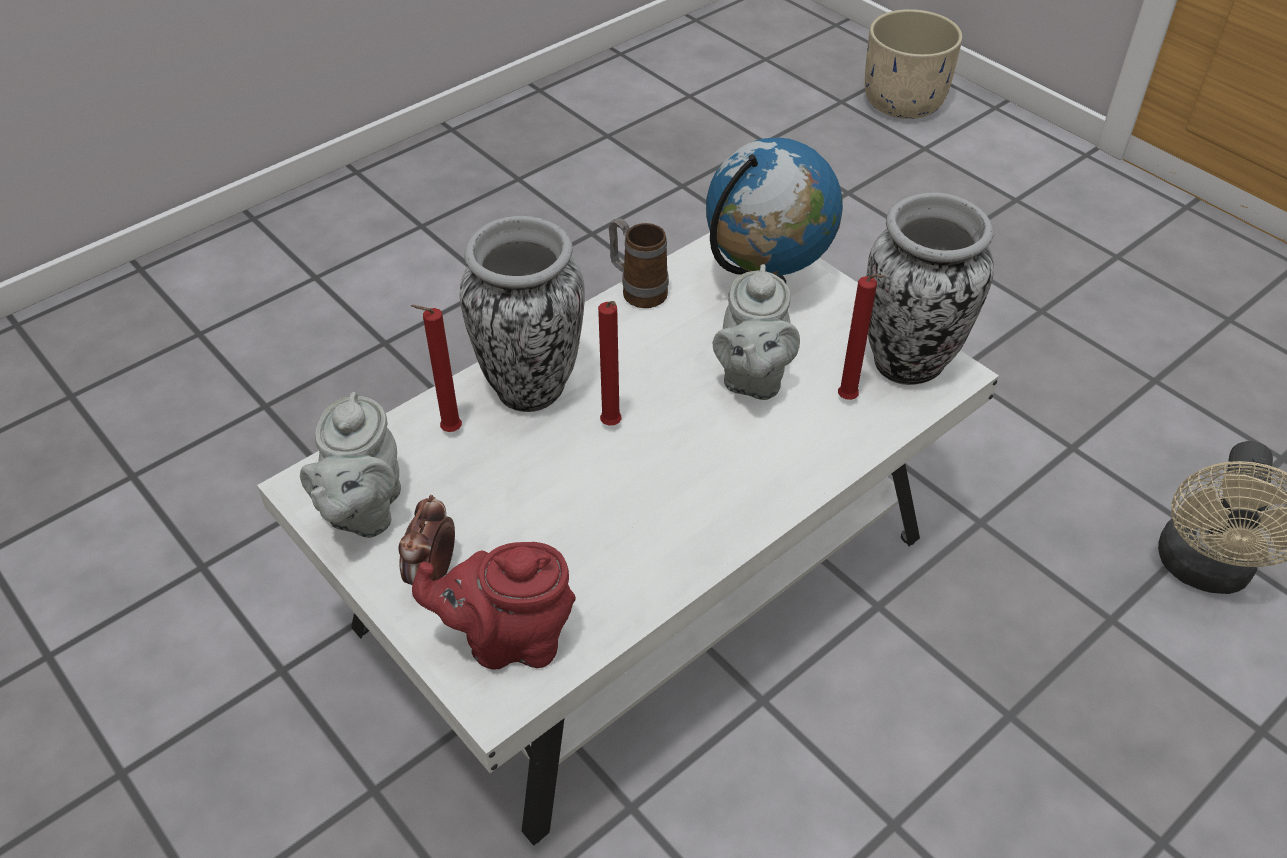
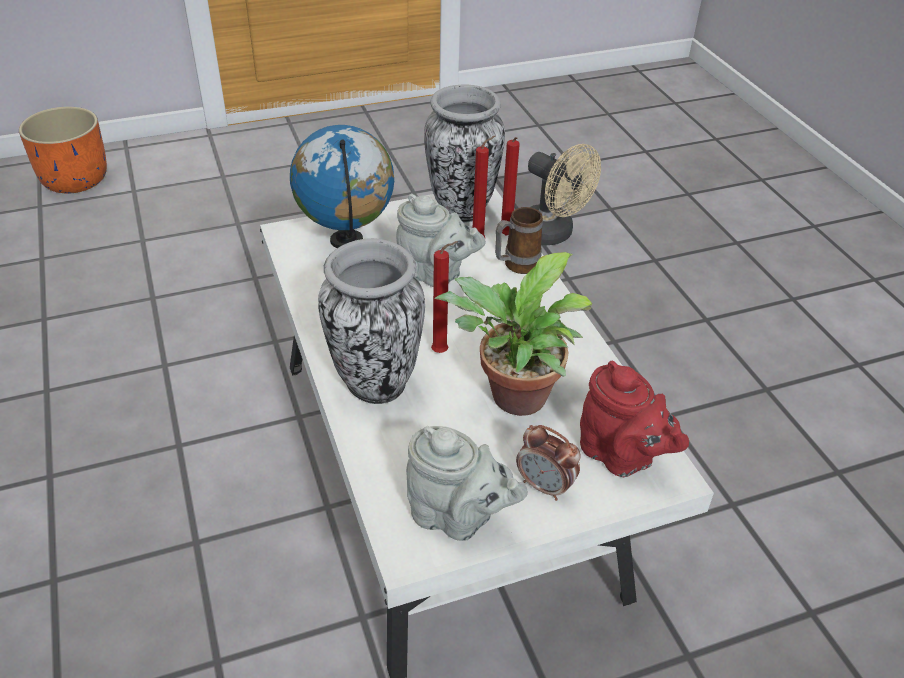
camera: 70 degrees left, 5 degrees down
(448, 431) = (395, 444): red candle -> red candle (506, 237)
(509, 640) = (621, 456): red teapot -> red teapot turned 60 degrees counterclockwise
(561, 511) = (512, 400): none -> potted plant
(637, 290) = (306, 300): mug -> mug (515, 266)
(904, 103) = (76, 180): beige planter -> orange planter

